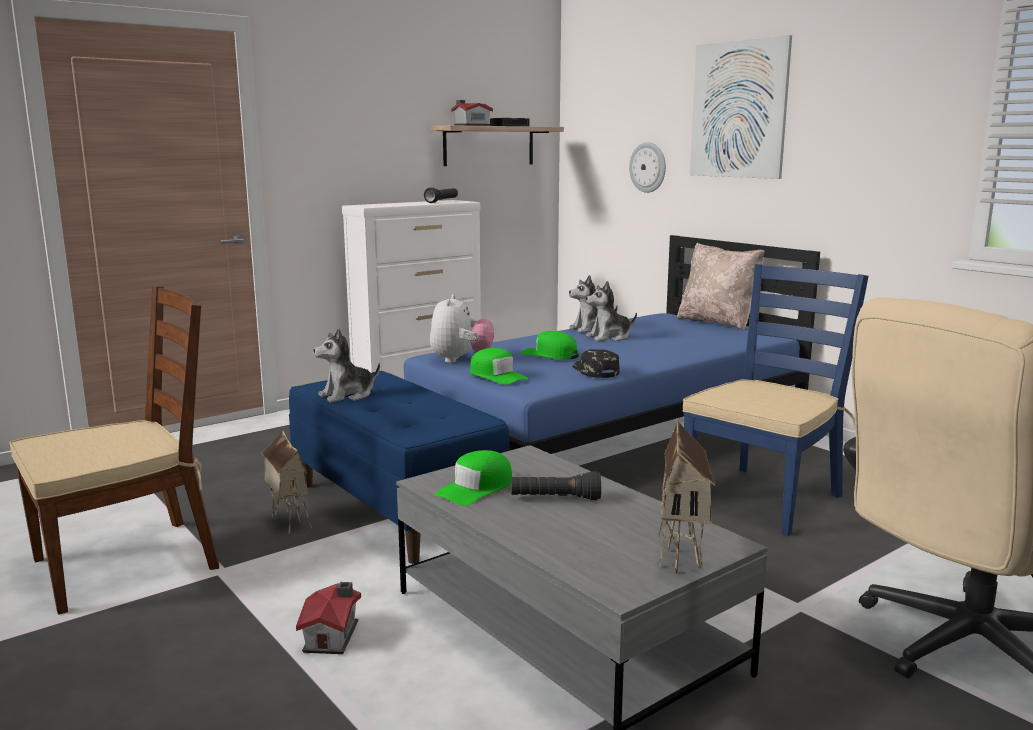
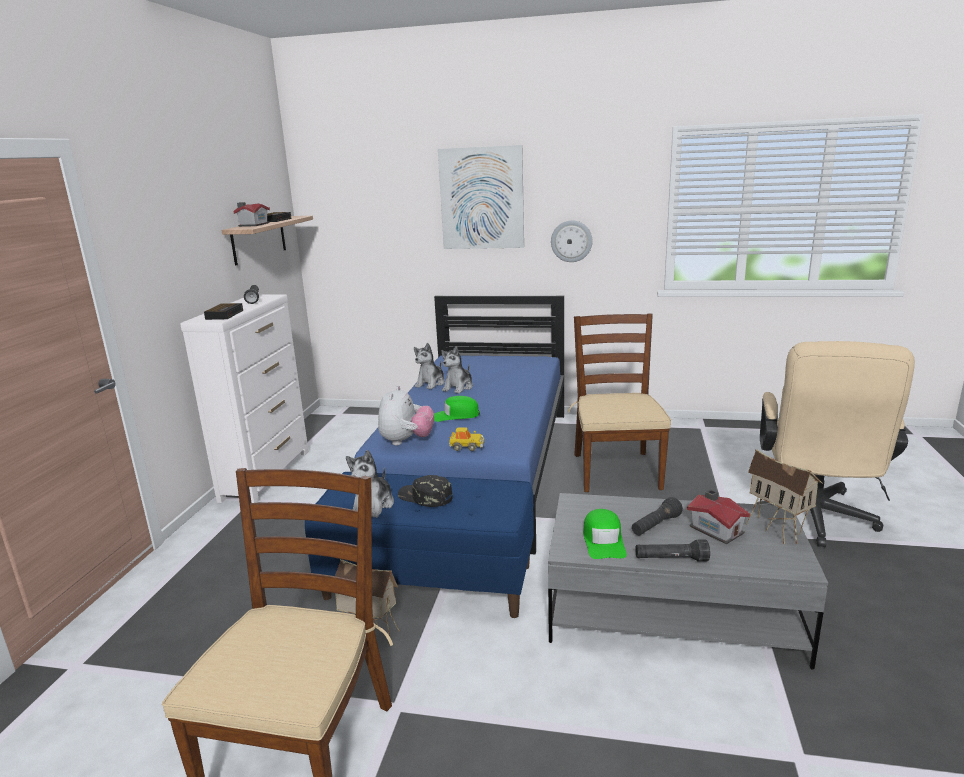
camera: 40 degrees left, 5 degrees up
(333, 636) = (567, 700): toy house -> toy house (716, 529)
(386, 205) = (225, 314): none -> alarm clock
(461, 360) = (406, 441): plush toy -> plush toy turned 45 degrees clockwise
(497, 376) = (466, 446): green cap -> toy car
(501, 525) = (671, 559): none -> black flashlight
(595, 371) = (512, 419): black cap -> black cap (425, 497)
(648, 167) = (400, 244): wall clock -> wall clock (571, 241)
(718, 322) = (493, 355): beige pillow -> none
(763, 498) = (616, 470): blue chair -> brown chair

